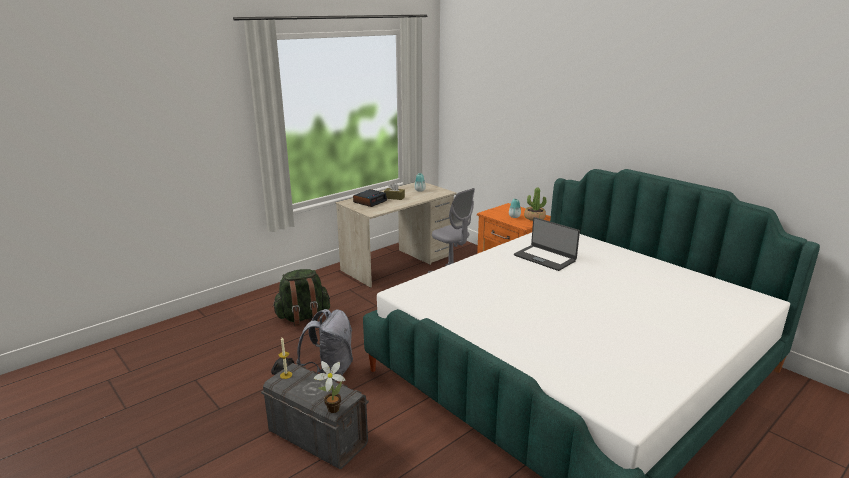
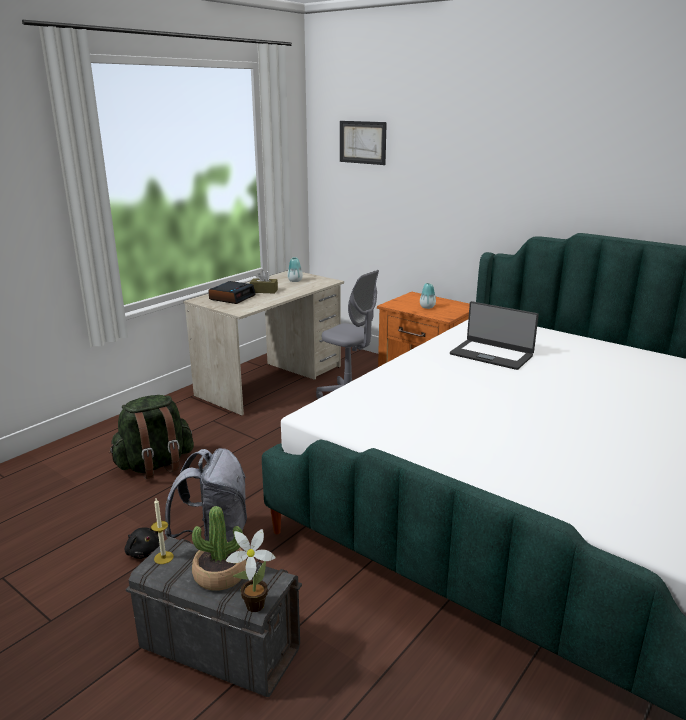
camera: 10 degrees left, 0 degrees up
(477, 88) = (363, 142): none -> picture
(534, 218) = (453, 307): potted plant -> potted plant (220, 575)

